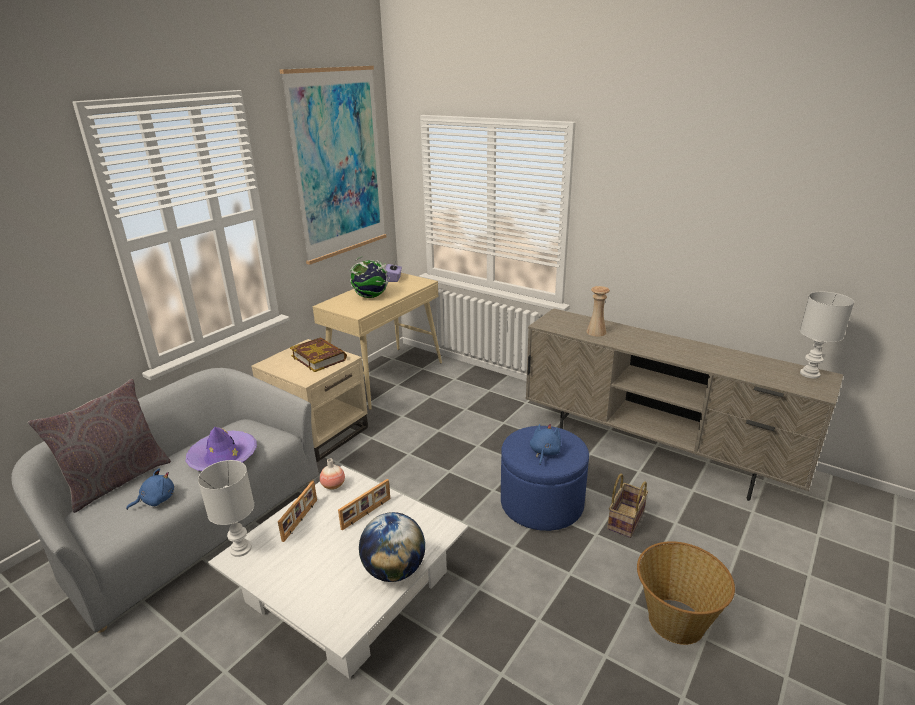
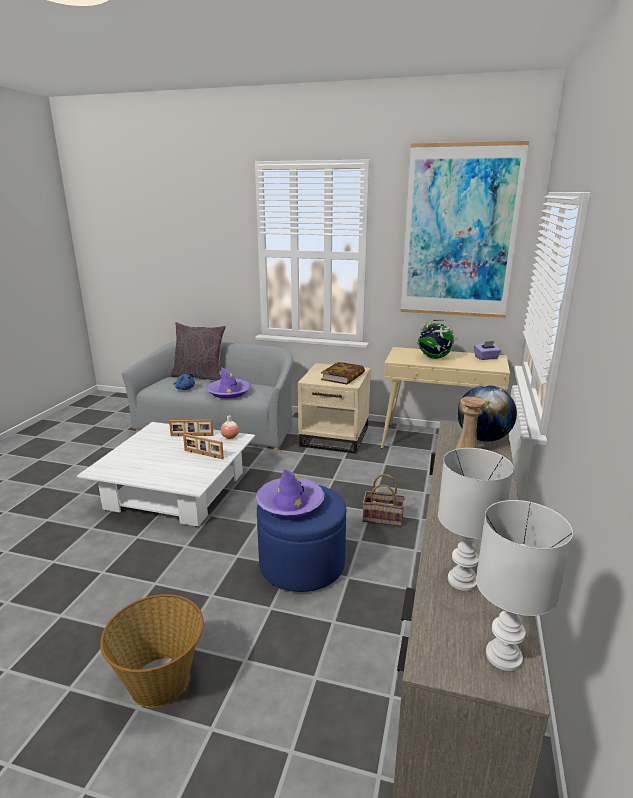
camera: 70 degrees right, 5 degrees down
(240, 549) = (163, 426): white table lamp -> white table lamp (462, 579)
(394, 570) = (148, 476): globe -> globe (483, 438)
(544, 452) = (290, 503): blue plush toy -> purple hat
(625, 519) = (303, 629): basket -> basket (384, 518)

